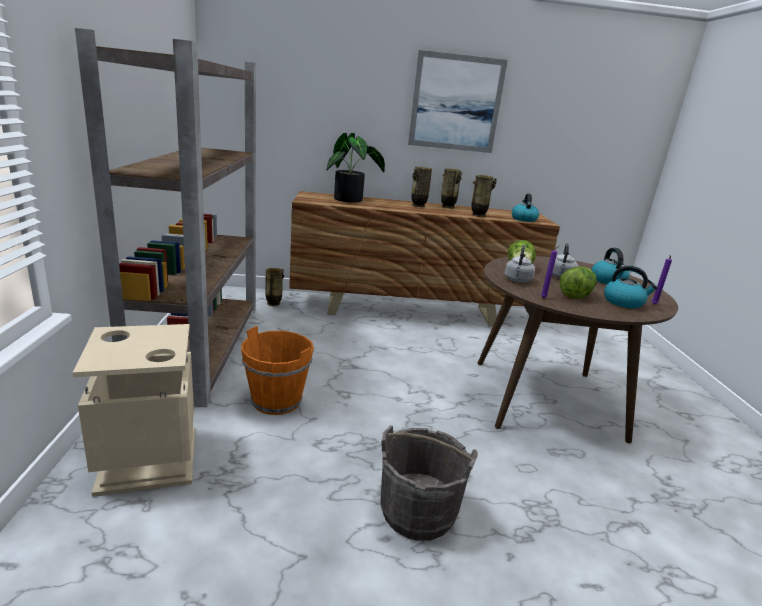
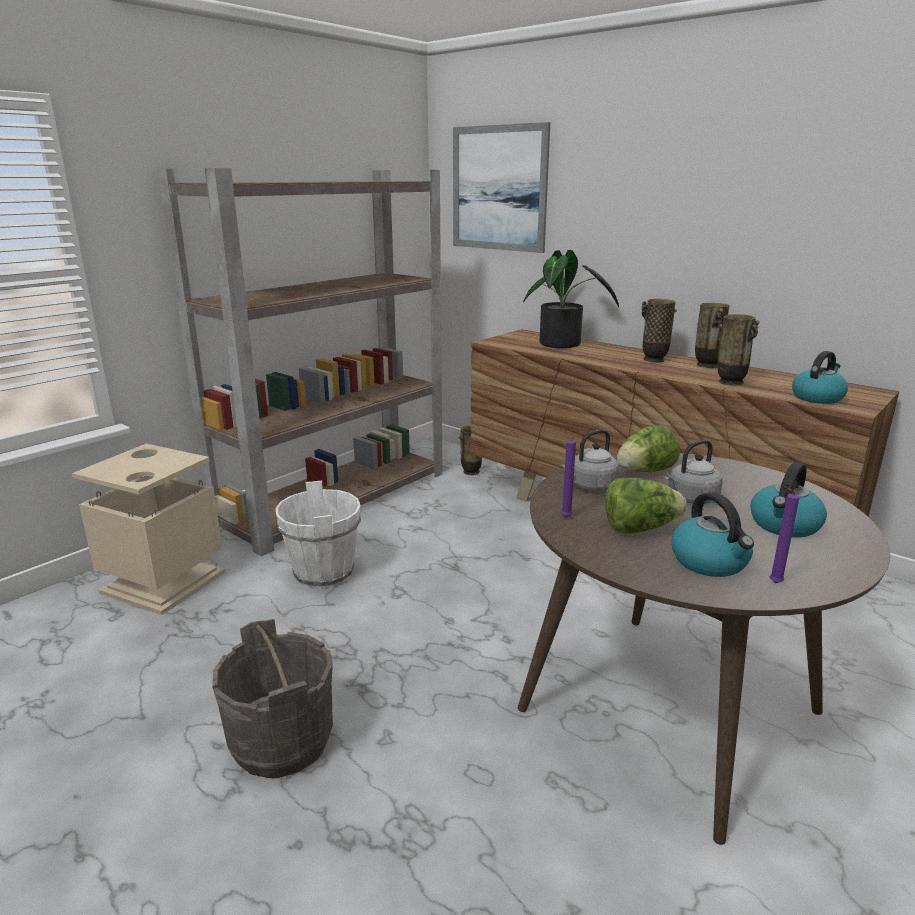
camera: 45 degrees right, 0 degrees up
(276, 401) = (323, 573): orange bucket -> white bucket
(456, 103) = (738, 195): picture -> picture (499, 188)

